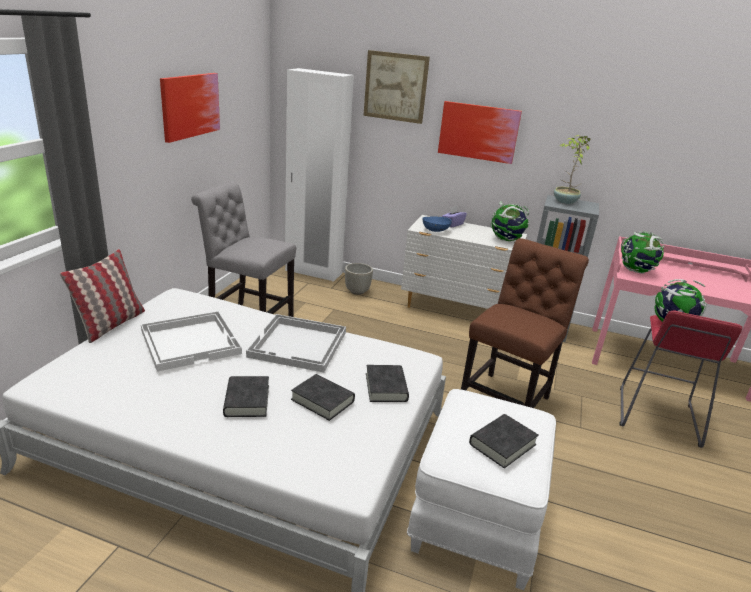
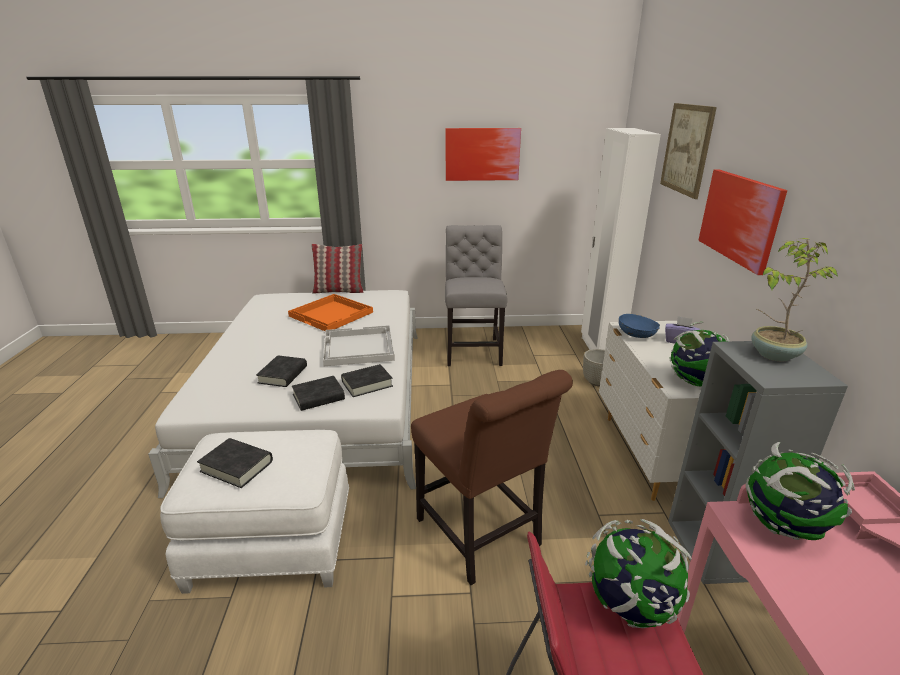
camera: 70 degrees right, 0 degrees up
(191, 341) = (332, 314): white tray -> orange tray
(247, 400) = (269, 349): black book -> black book (367, 384)
(507, 400) = (481, 536): brown chair -> brown chair turned 45 degrees clockwise

